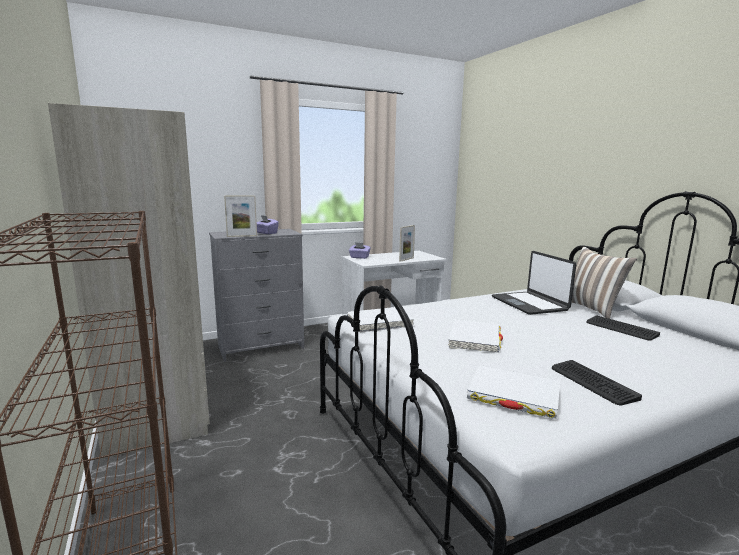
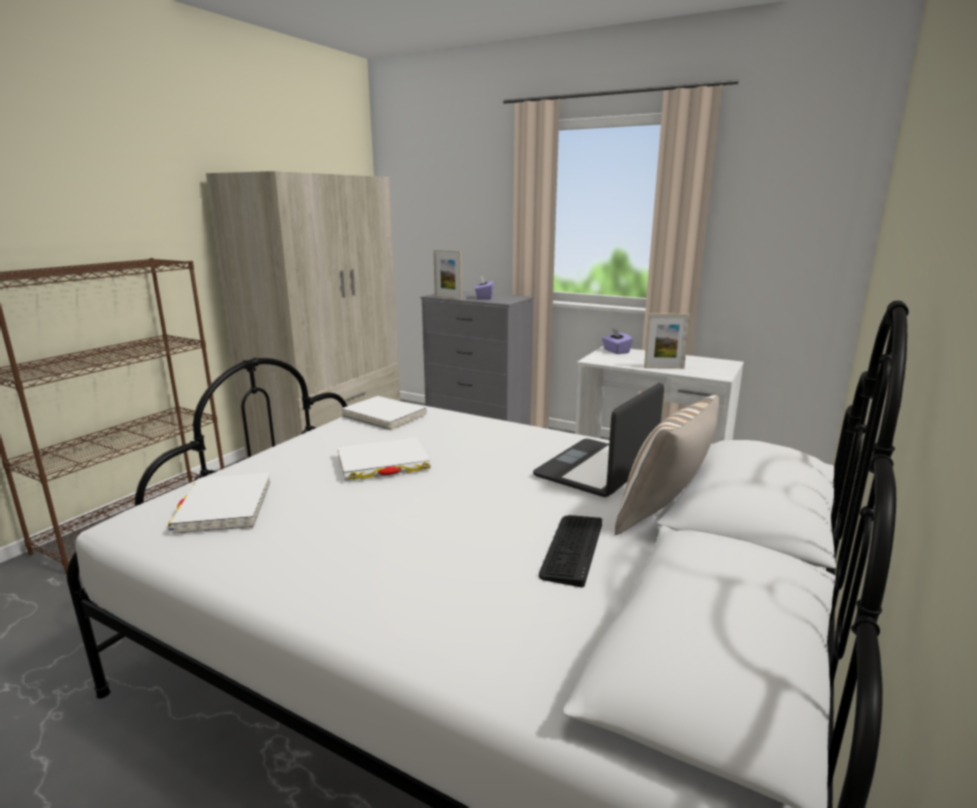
camera: 55 degrees right, 5 degrees up
(592, 382) = (294, 545): keyboard -> none

